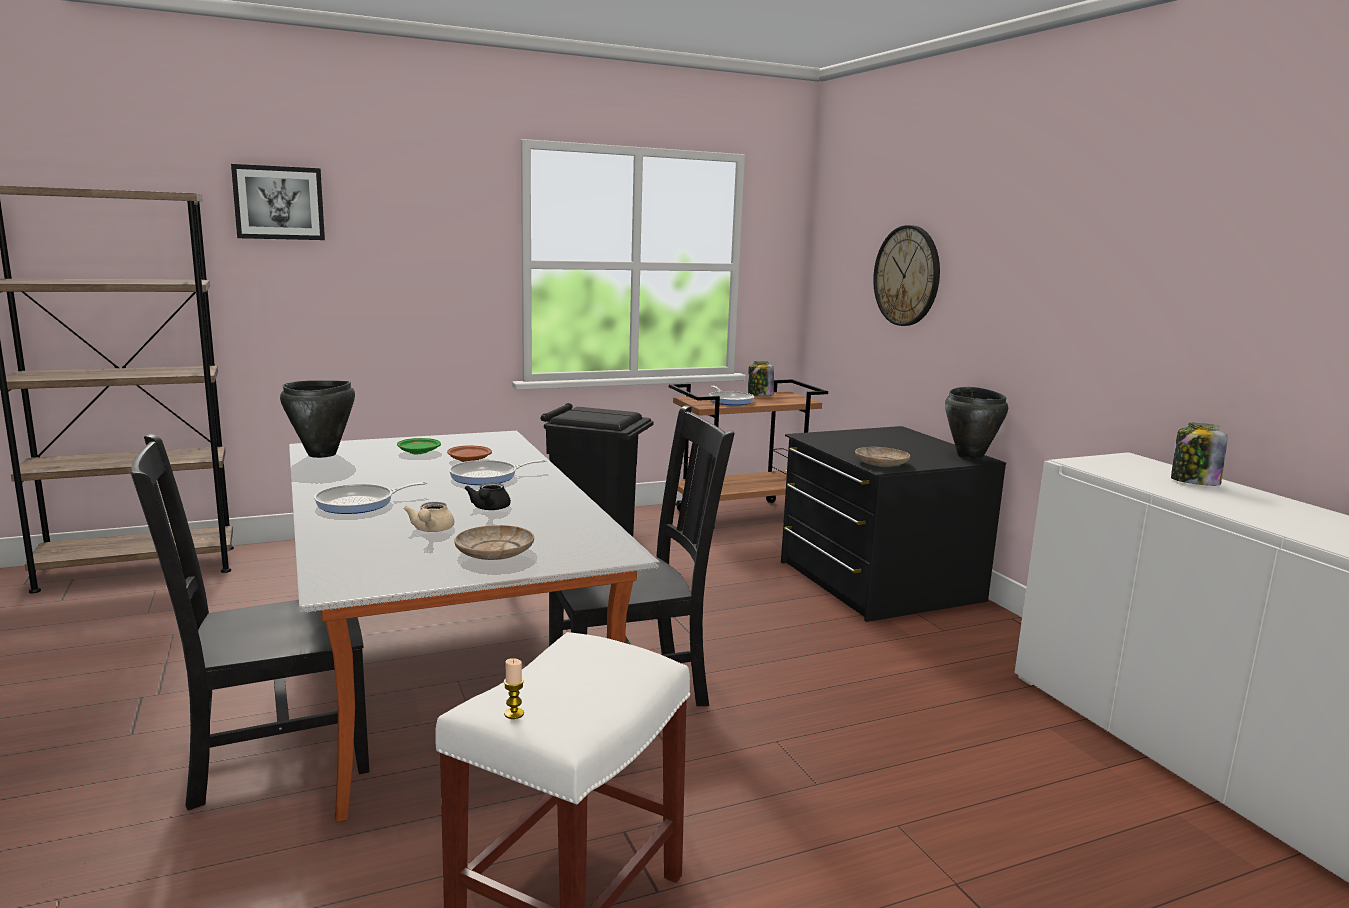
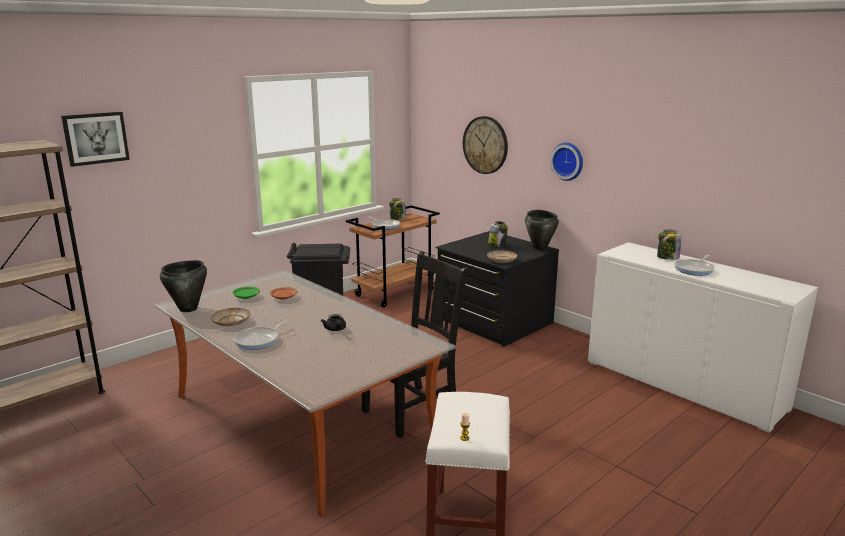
camera: 20 degrees left, 5 degrees up
(270, 755) = (250, 494): black chair -> none
(431, 530) = (321, 350): beige teapot -> none
(487, 477) = (309, 308): frying pan -> frying pan (694, 269)
(494, 552) = (370, 357): beige plate -> beige plate (231, 321)
(895, 443) = (497, 244): none -> jar
(1034, 296) = (568, 161): none -> wall clock

